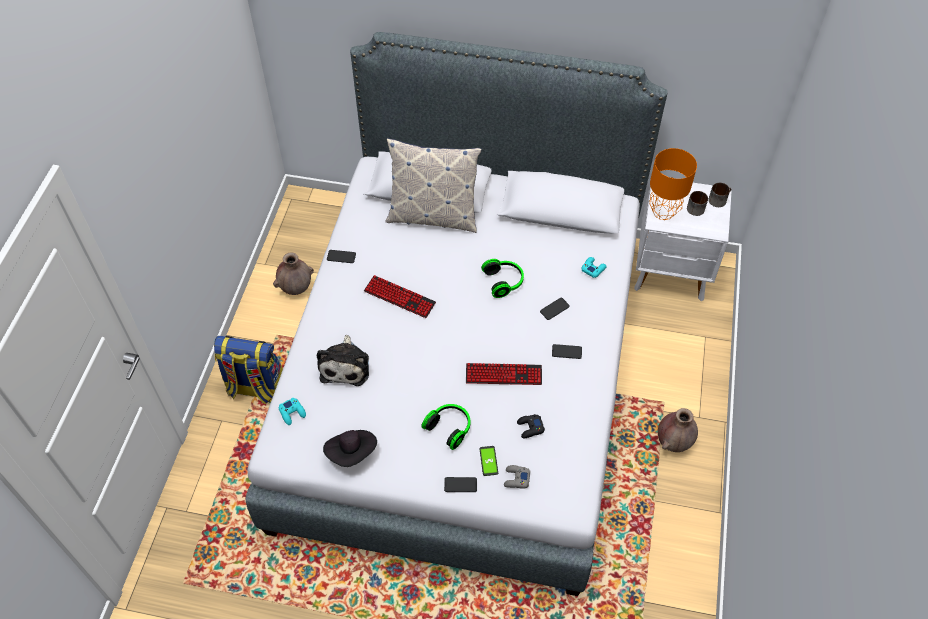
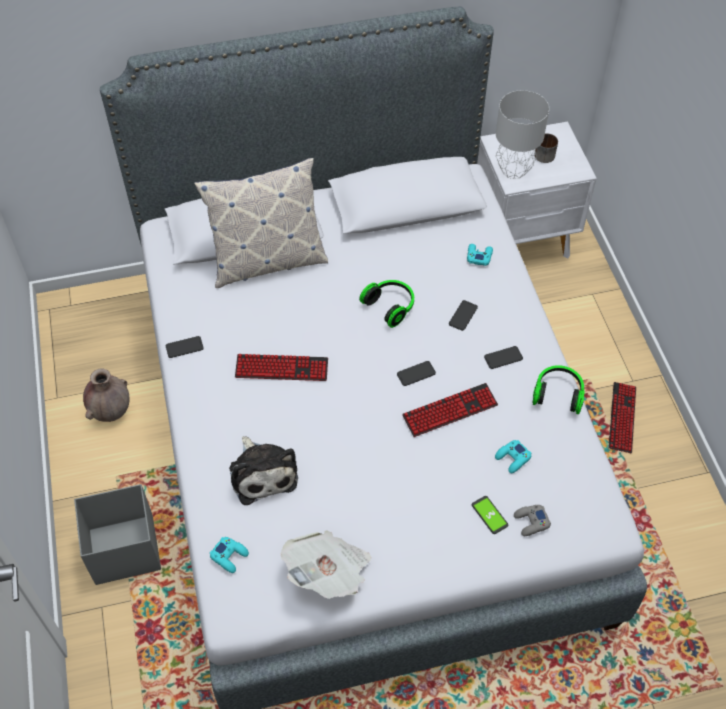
camera: 25 degrees left, 0 degrees up
(255, 388) = (123, 549): backpack -> grey storage box
(352, 452) = (329, 572): black hat -> newspaper
(450, 428) = (424, 496): headphones -> headphones (558, 394)
(460, 485) = (474, 556): phone -> phone (416, 373)
(530, 428) = (513, 458): black game controller -> turquoise game controller
(662, 212) = (513, 170): orange table lamp -> grey table lamp
(673, 442) = (622, 418): brown vase -> keyboard
(718, 199) = (561, 137): mug -> none

